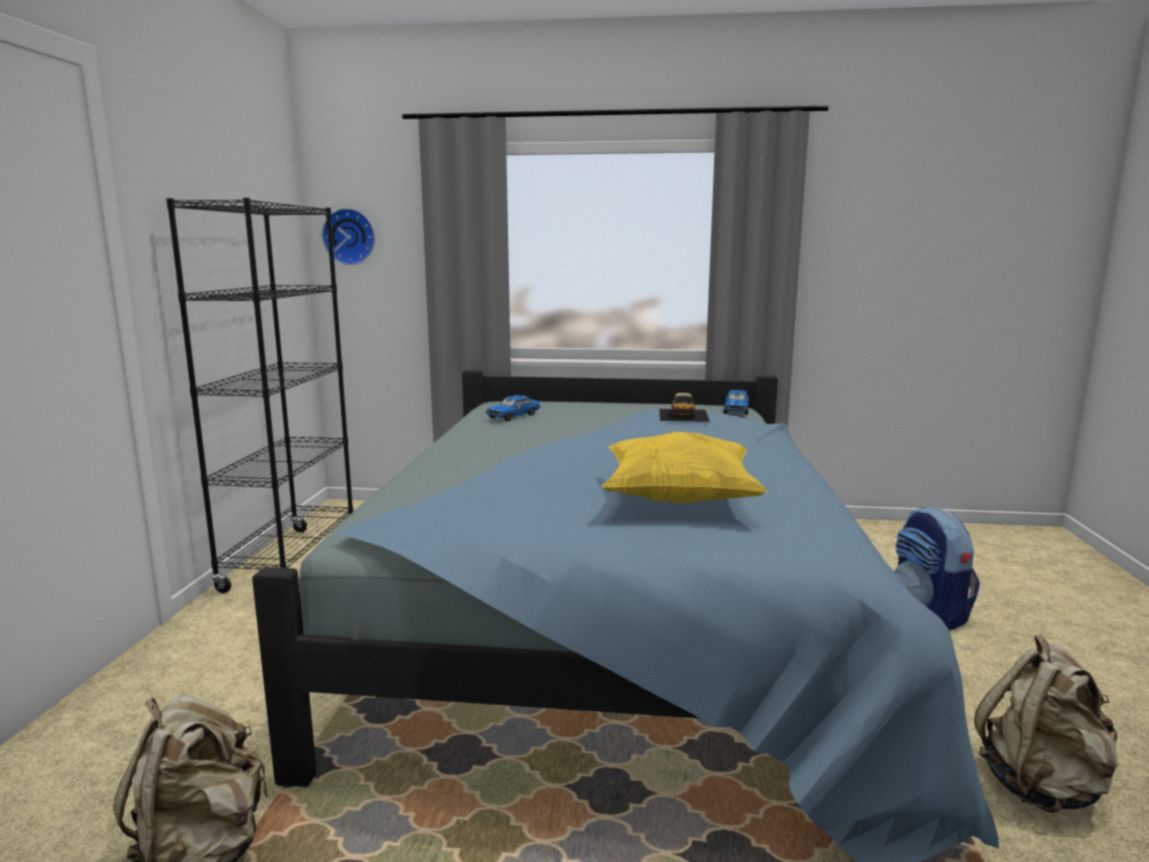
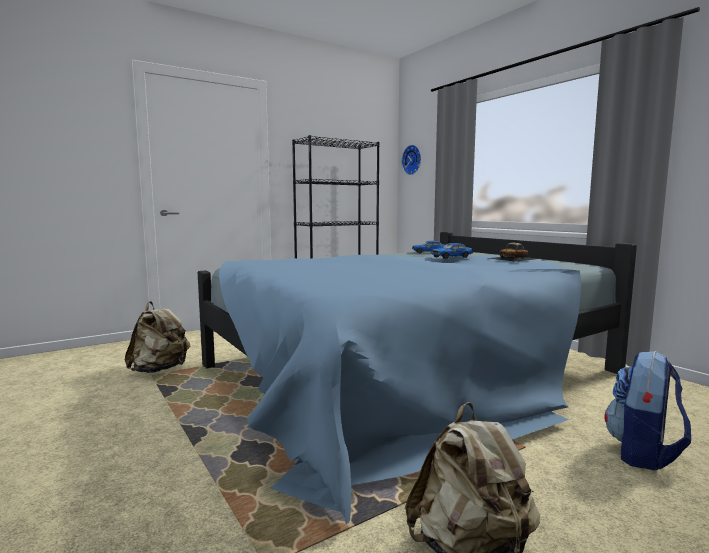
camera: 50 degrees right, 5 degrees down
(679, 500) = (355, 273): yellow pillow -> none
(736, 410) = (577, 264): toy car -> toy car (452, 257)

